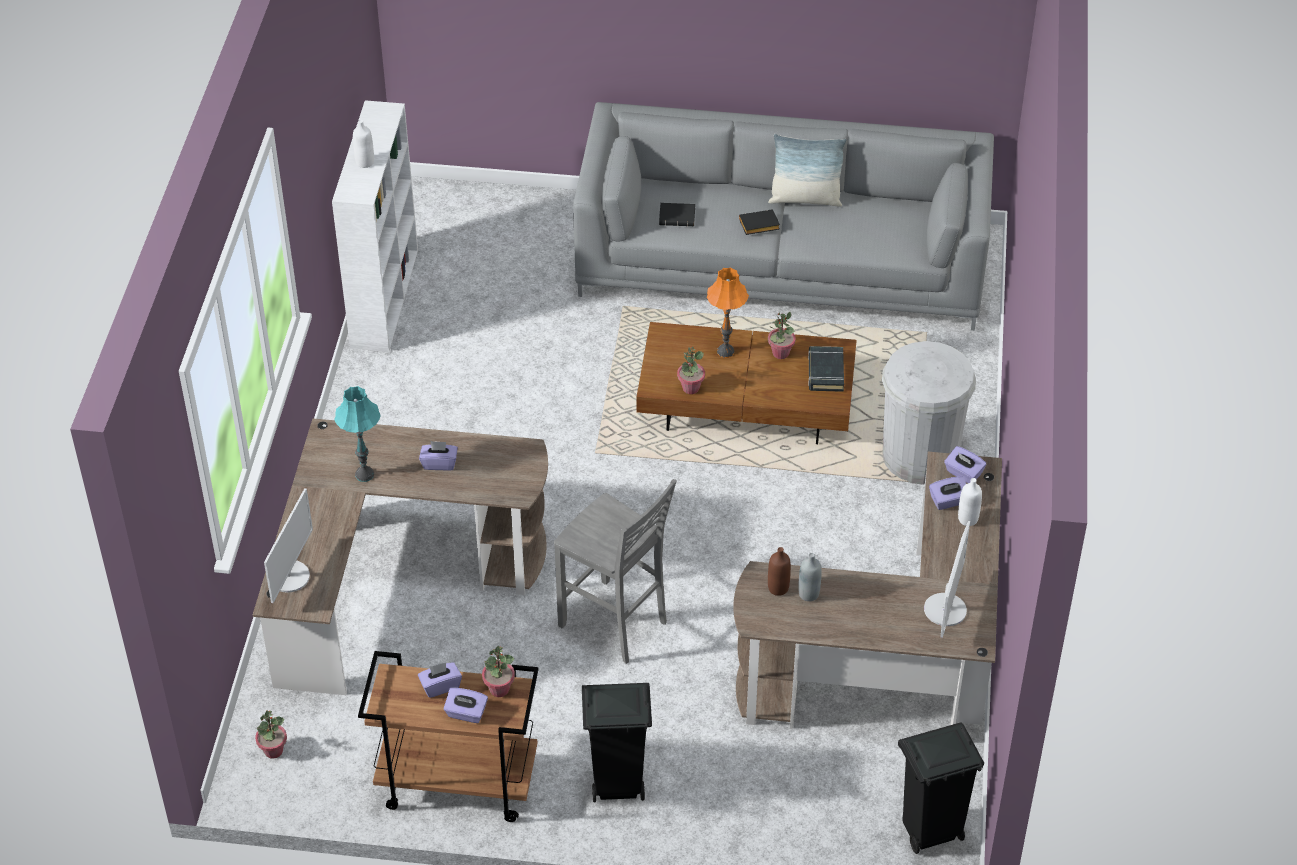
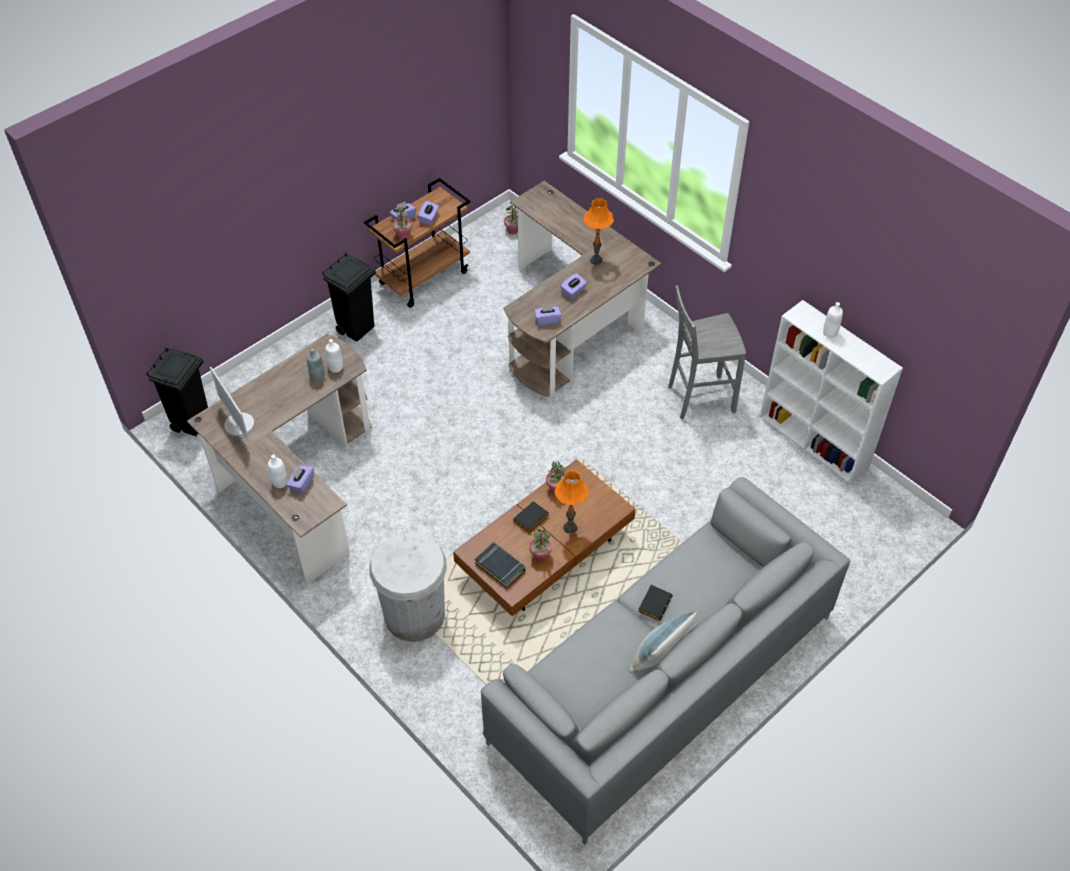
camera: 130 degrees right, 5 degrees up
(289, 576) = (554, 202): monitor -> none
(364, 474) = (596, 260): turquoise table lamp -> orange table lamp
(615, 624) = (450, 388): grey stool -> grey stool (699, 398)
(678, 217) = (705, 563): black book -> black book (531, 520)
(778, 588) = (336, 367): brown bottle -> white bottle
(963, 473) = (311, 506): purple tissue box -> purple tissue box (547, 320)

